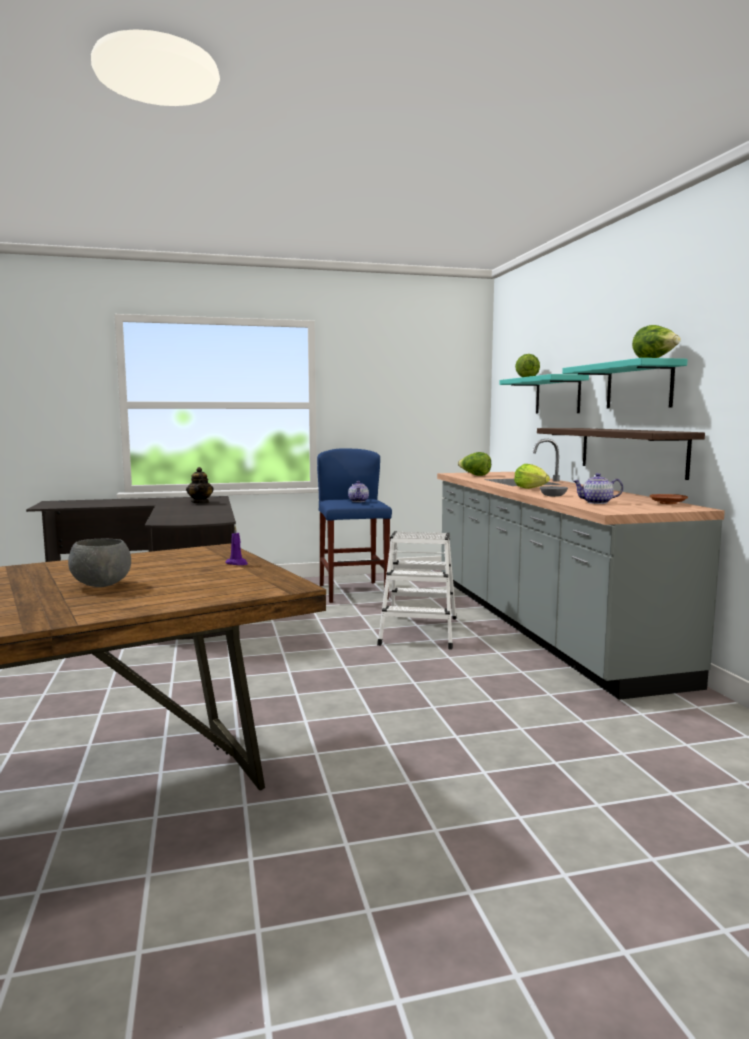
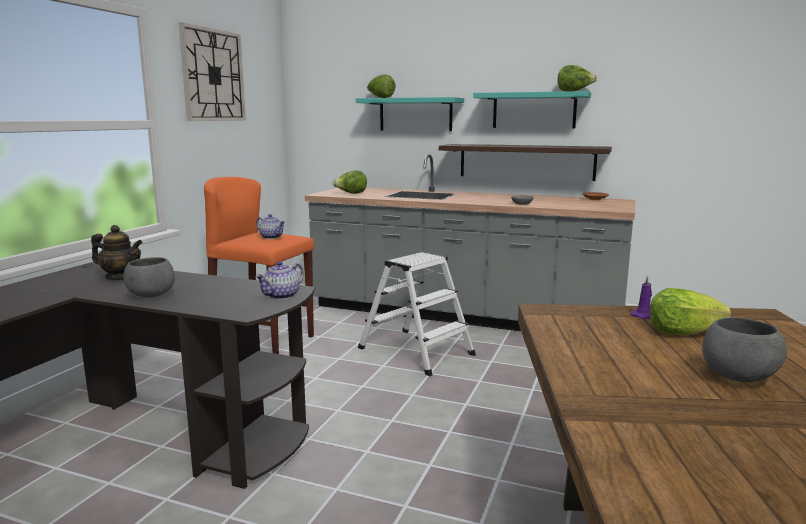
camera: 55 degrees left, 5 degrees up
(173, 510) = (151, 295): none -> grey bowl
(353, 592) = (263, 341): blue stool -> orange stool
(386, 366) = (213, 75): none -> wall clock
(530, 488) = (470, 200): lettuce -> lettuce (682, 332)
(596, 502) = (573, 205): teapot -> teapot (282, 296)

